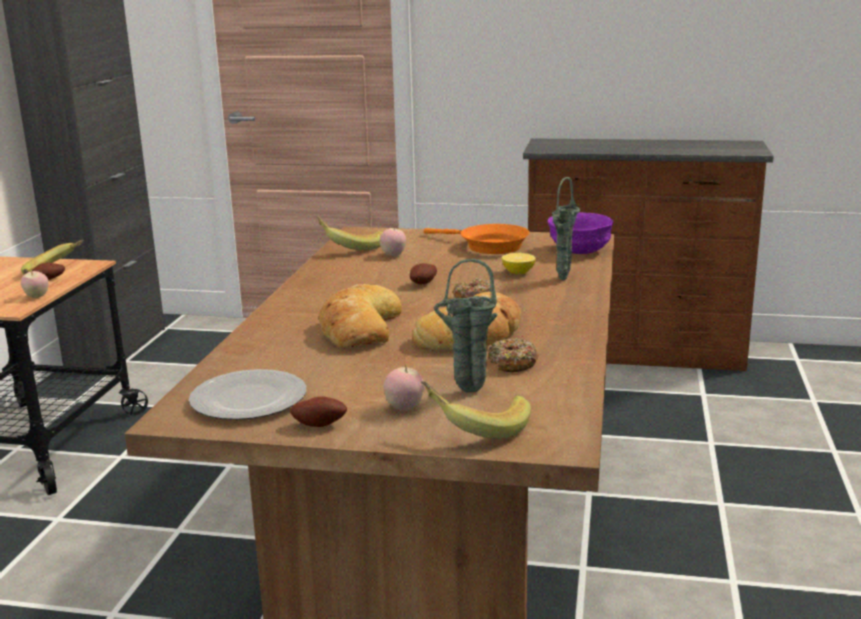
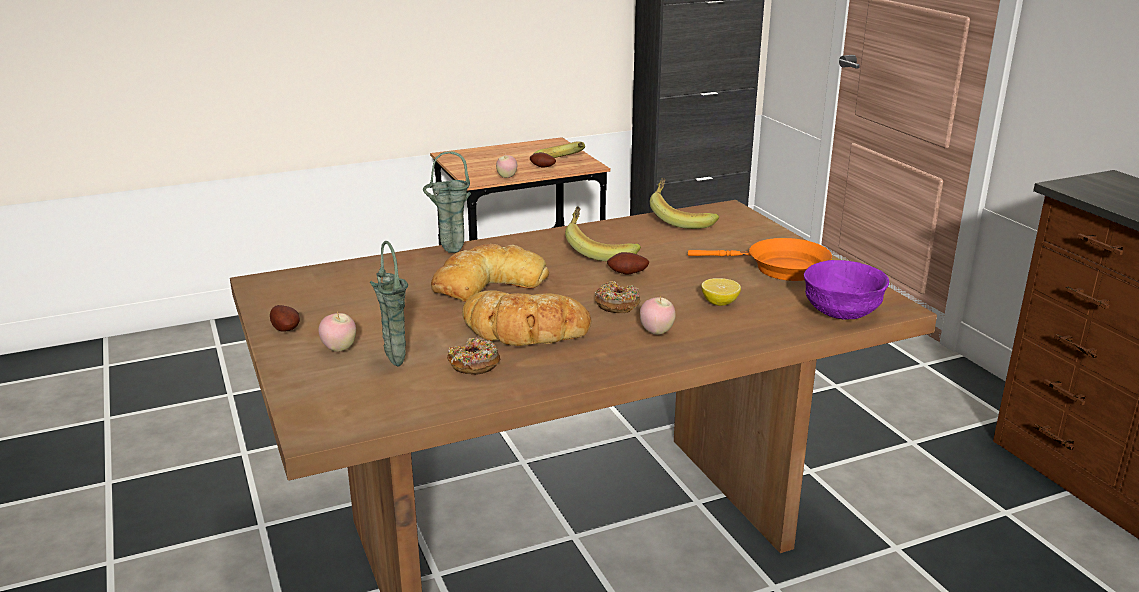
camera: 55 degrees right, 5 degrees up
(247, 399) = (310, 292): plate -> none
(393, 255) = (685, 240): apple -> apple (656, 332)
(476, 427) = (324, 386): banana -> banana (600, 251)
(488, 246) = (780, 268): orange frying pan -> orange frying pan turned 75 degrees counterclockwise
(563, 280) = (730, 328): green vase -> green vase (450, 252)

